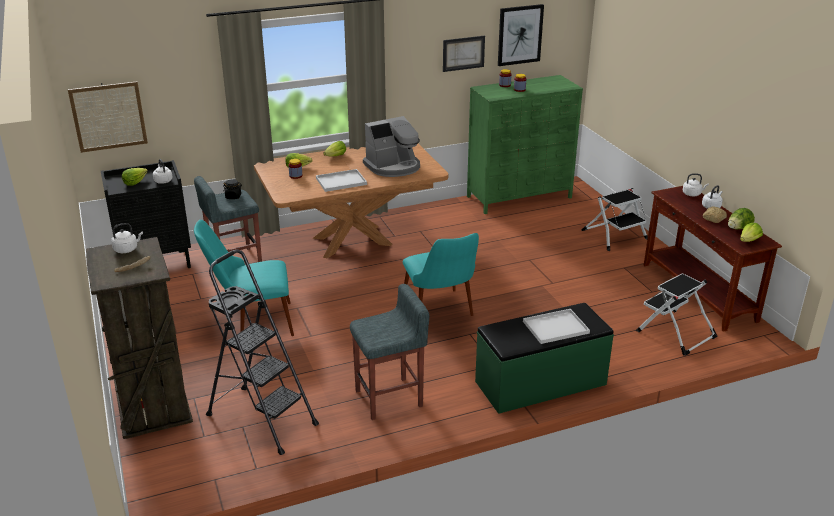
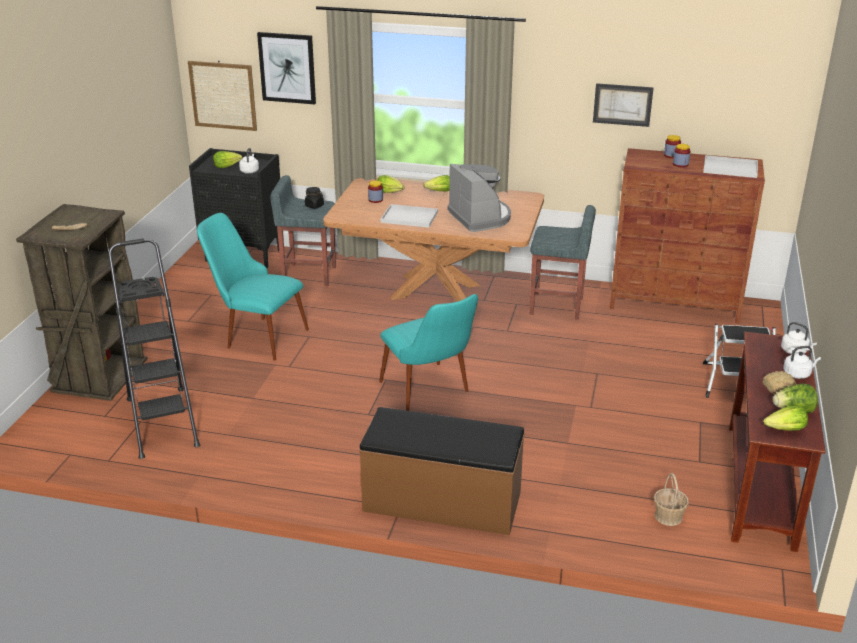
camera: 35 degrees right, 0 degrees up
(127, 249) = (87, 213): white kettle -> none
(390, 398) = (284, 451): grey stool -> grey stool (557, 306)
(393, 167) = (480, 217): coffee machine -> coffee machine turned 120 degrees counterclockwise
(441, 314) = (431, 394): turquoise chair -> turquoise chair turned 45 degrees counterclockwise
(519, 197) = (674, 303): green dresser -> brown dresser
(520, 35) = (705, 95): picture -> picture (287, 68)
(541, 383) = (442, 502): green bench -> brown bench
(555, 328) = (451, 439): white tray -> white tray (729, 168)
(676, 332) = (668, 516): step ladder -> basket

